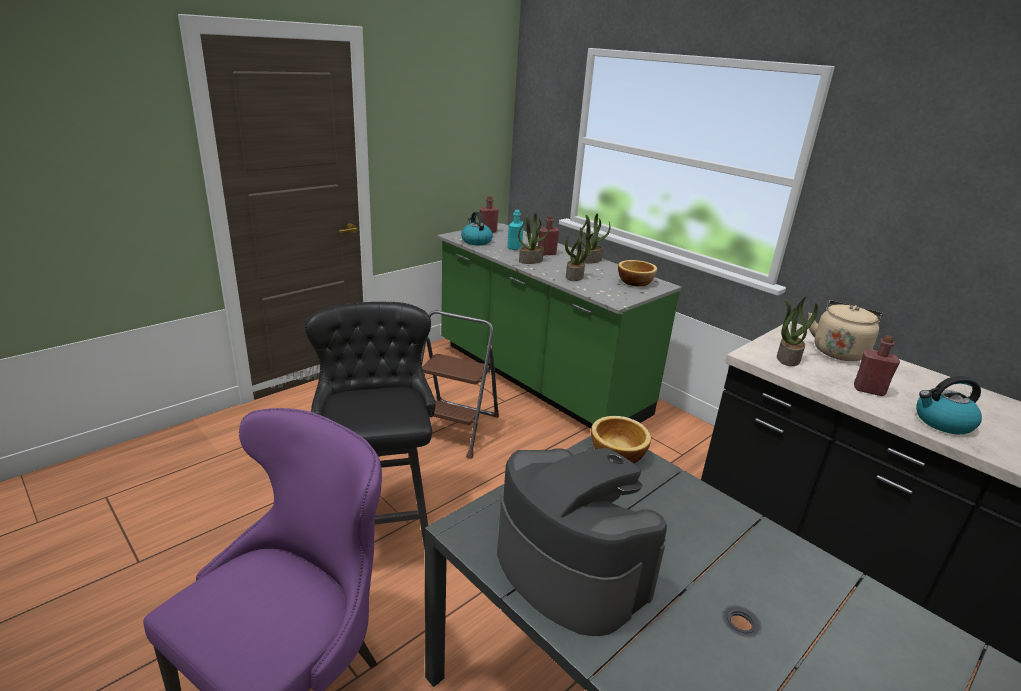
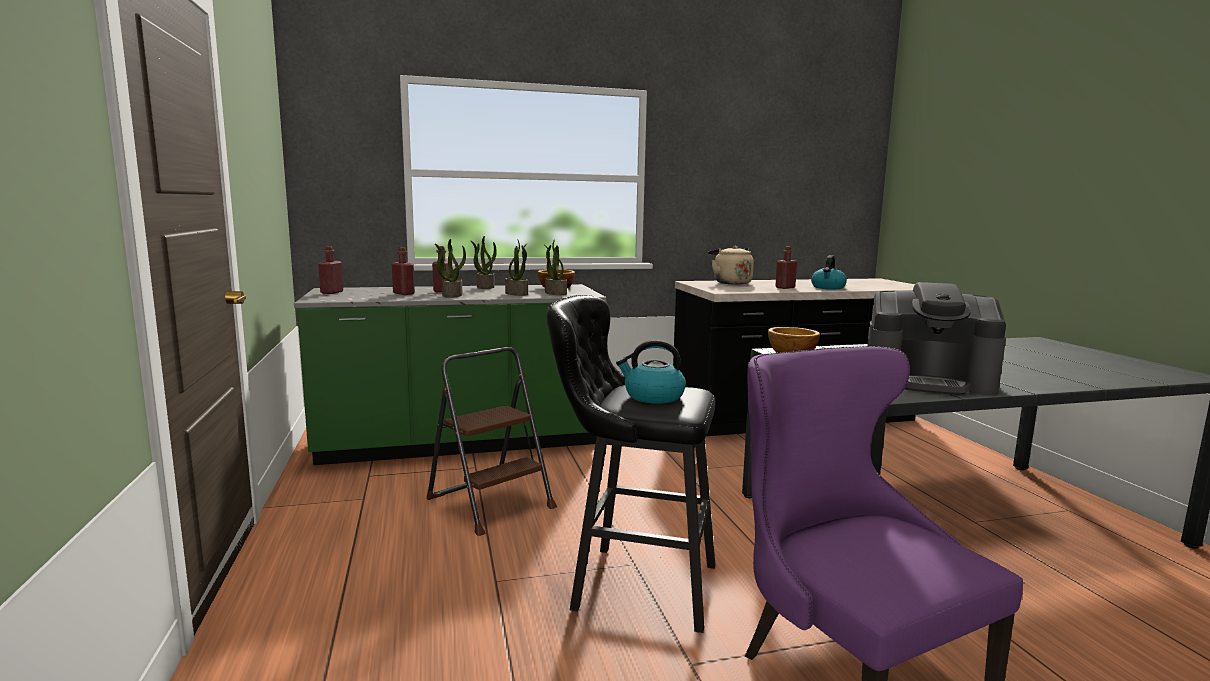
camera: 60 degrees left, 15 degrees down
(476, 241) = (354, 298): kettle -> kettle (653, 396)
(514, 247) = (403, 293): turquoise bottle -> red bottle
(570, 567) = (928, 381): coffee machine -> coffee machine turned 150 degrees counterclockwise
(787, 358) = (732, 288): potted plant -> potted plant (555, 293)

